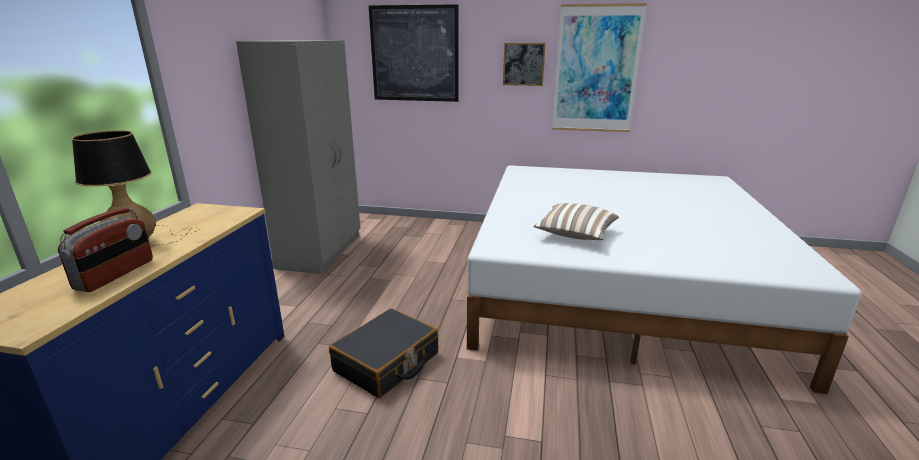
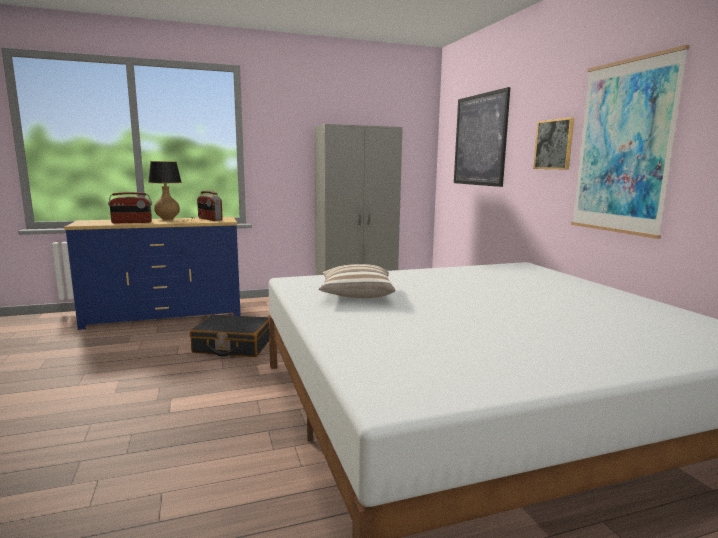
camera: 60 degrees right, 10 degrees down
(199, 218) = (209, 219): none -> radio

